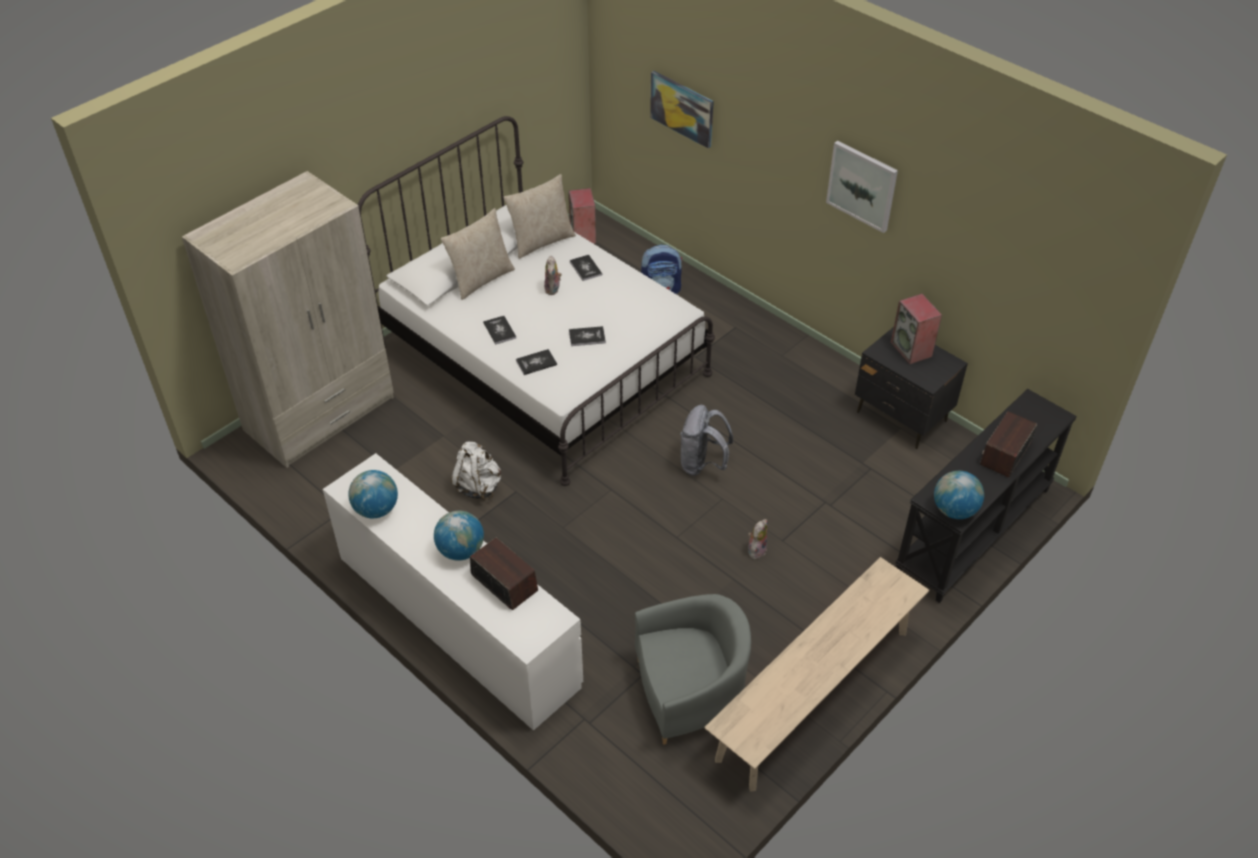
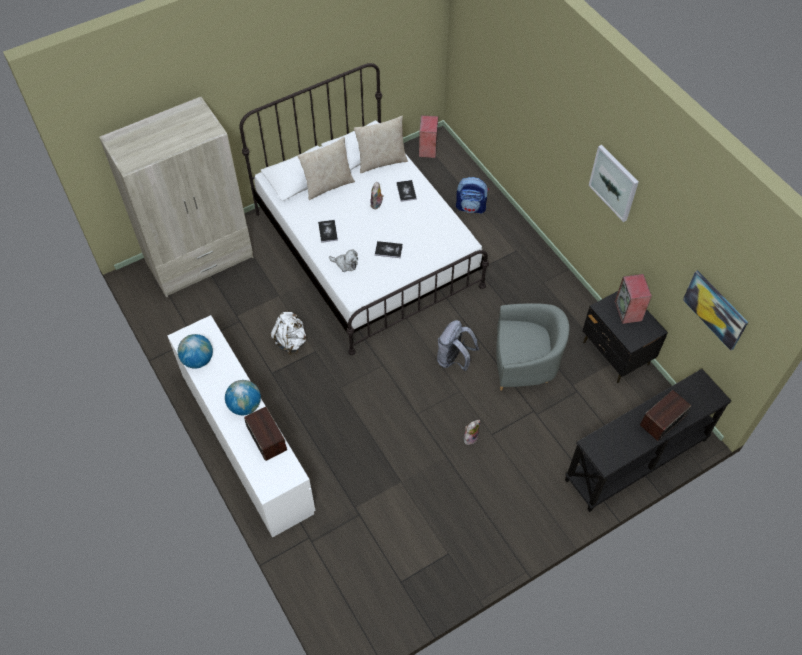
camera: 15 degrees right, 10 degrees up
(536, 363) = (345, 264): book -> plush toy
(682, 108) = (504, 81): picture -> picture (715, 309)
(689, 692) = (387, 536): grey armchair -> grey armchair (525, 363)
(814, 694) = (473, 560): beige bench -> none
(954, 510) = (606, 458): globe -> none

